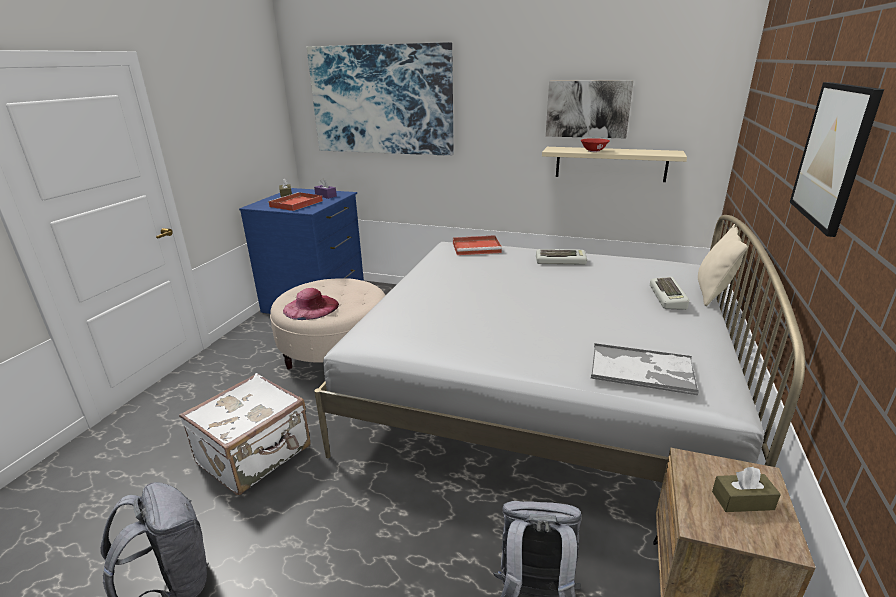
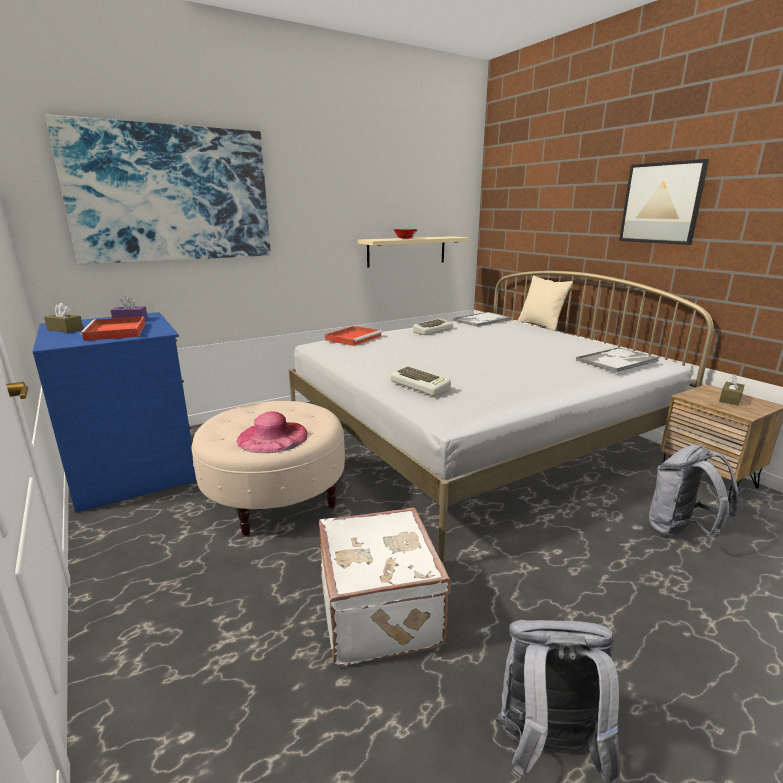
camera: 50 degrees left, 5 degrees down
(587, 109) = (386, 204): picture -> none
(649, 265) = (482, 320): none -> tray
(669, 297) = (535, 330): keyboard -> keyboard (421, 385)

